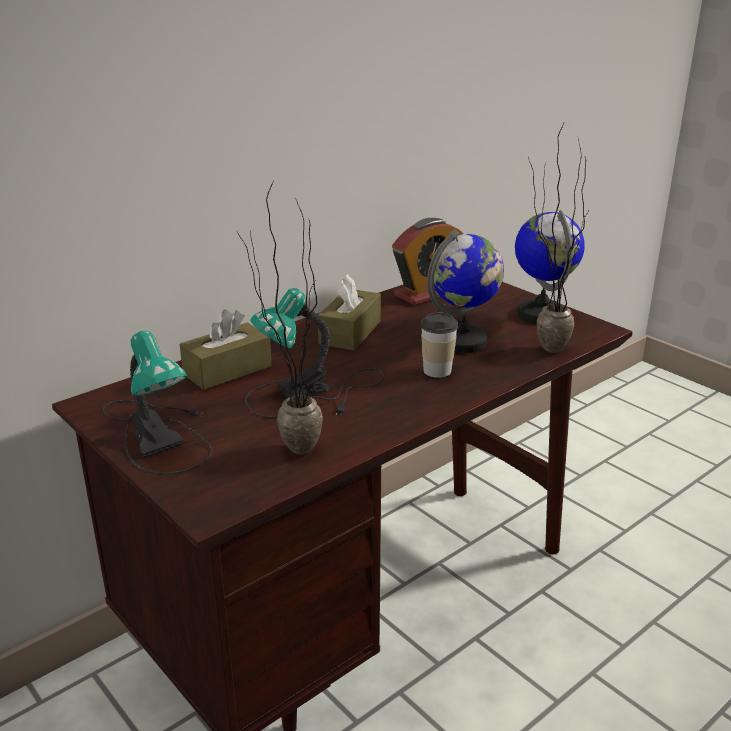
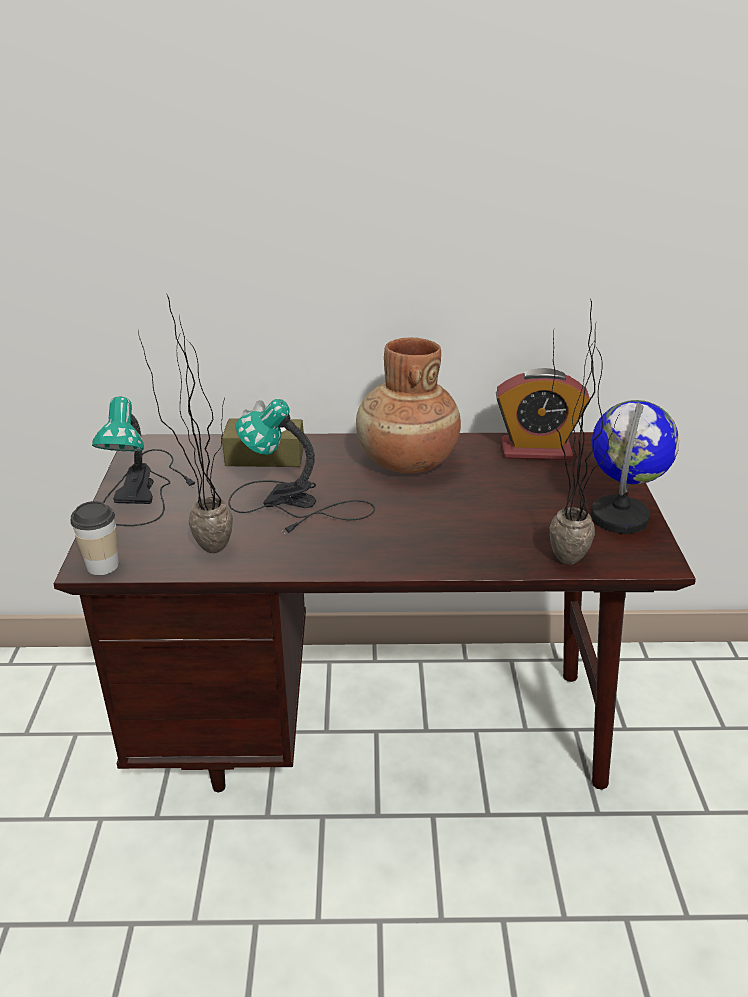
camera: 40 degrees right, 5 degrees up
(350, 332) = (406, 462): brown tissue box -> brown vase
(437, 371) = (422, 531): cup -> cup (102, 565)
(462, 342) = (491, 513): globe -> none

